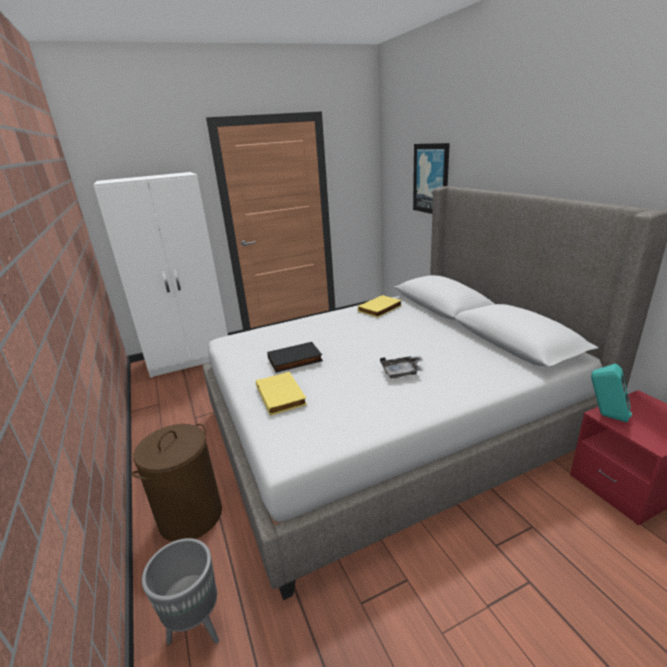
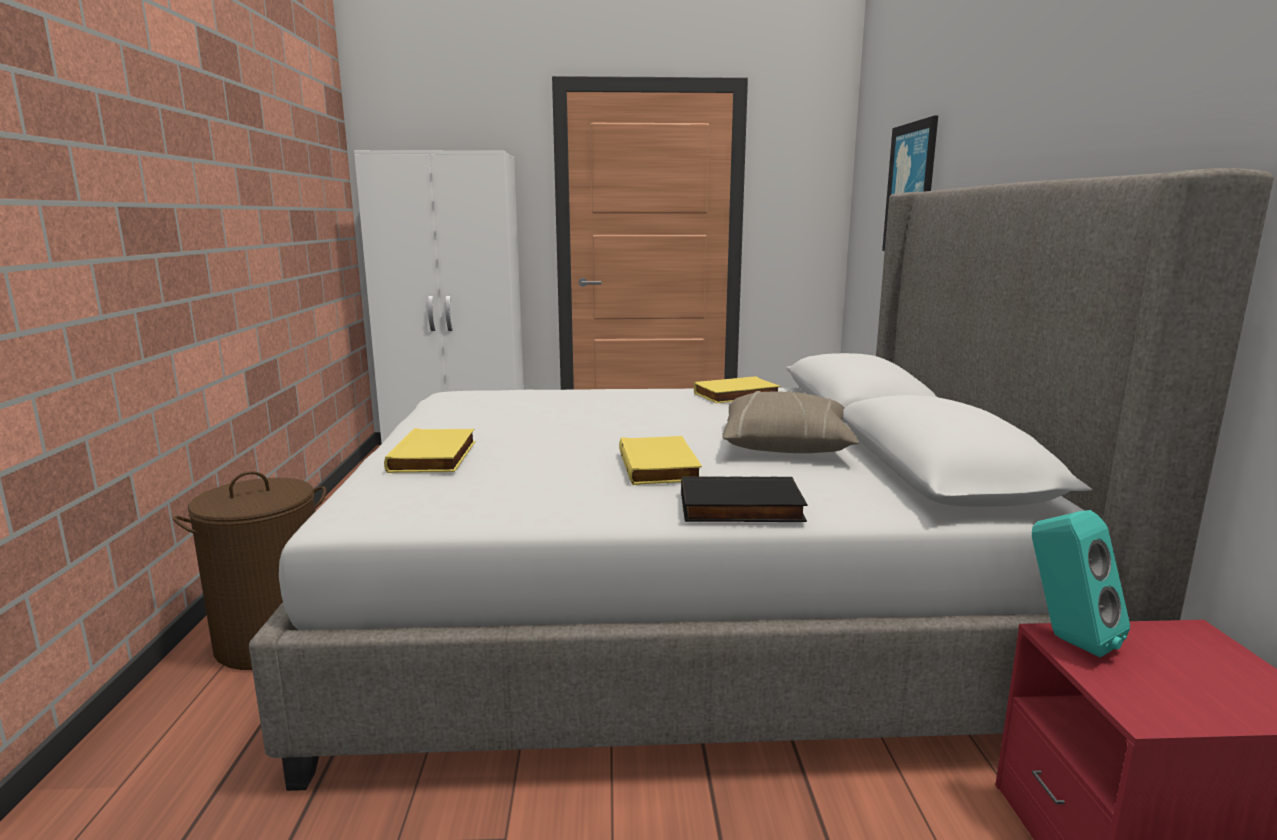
camera: 20 degrees right, 10 degrees down
(196, 627) = (144, 778): grey planter -> none
(295, 360) = (510, 425): black book -> black book (740, 508)
(402, 372) = (661, 466): grey tray -> yellow book
(440, 341) = (786, 446): none -> beige pillow

